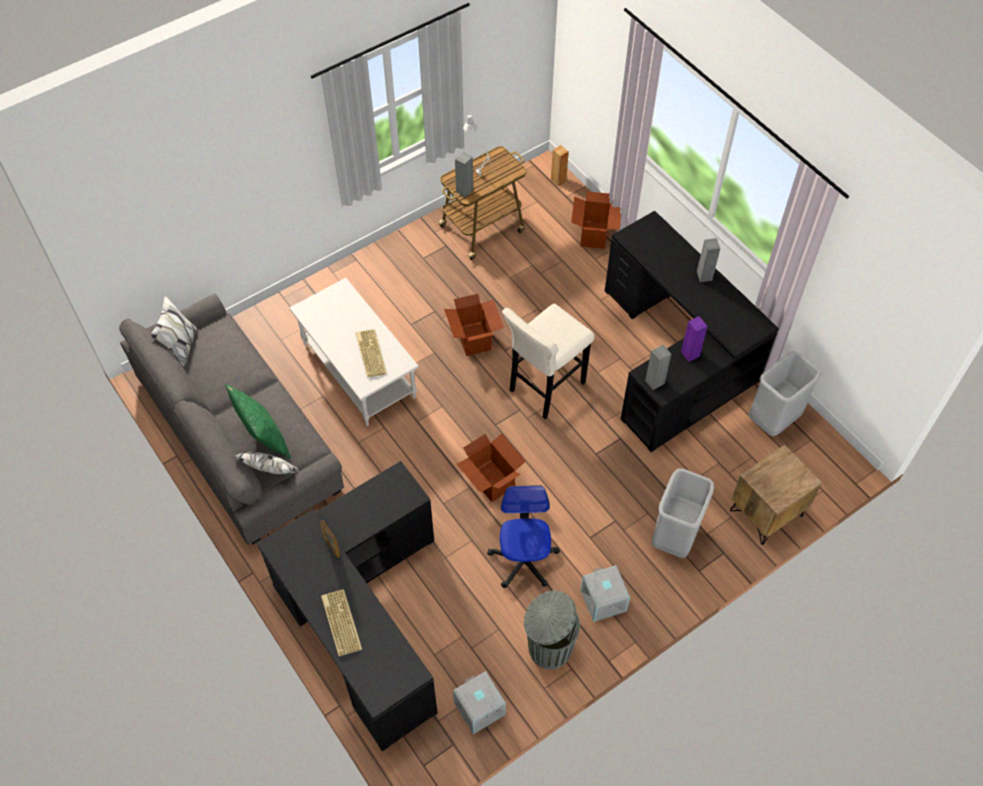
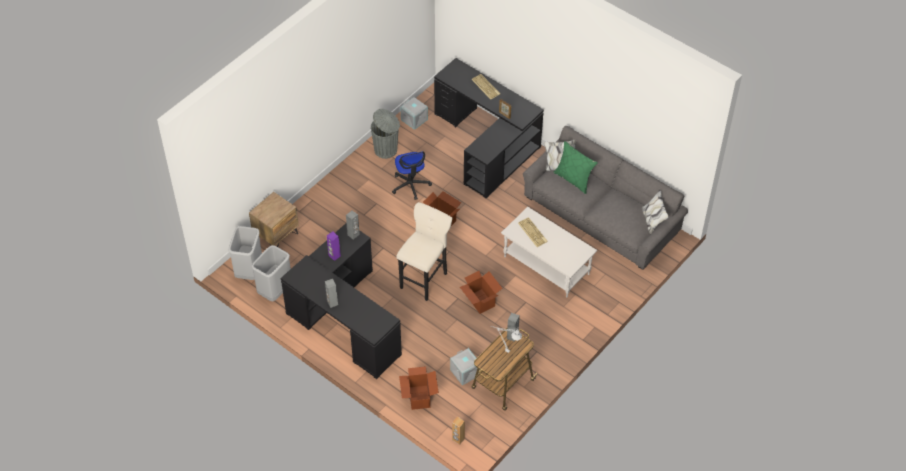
camera: 165 degrees right, 5 degrees down
(604, 600) = (362, 176): grey storage box -> grey storage box (464, 372)
(674, 535) = (328, 214): grey trash can -> grey trash can (249, 271)

